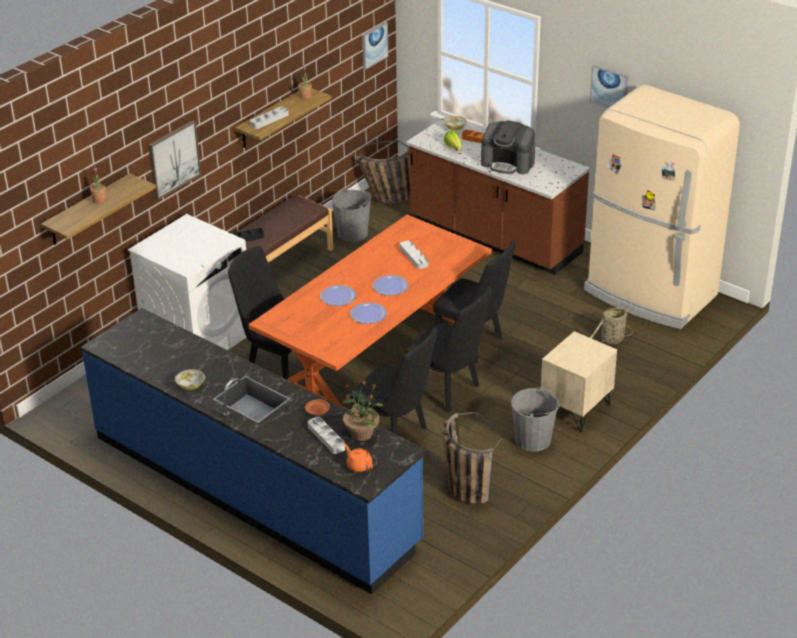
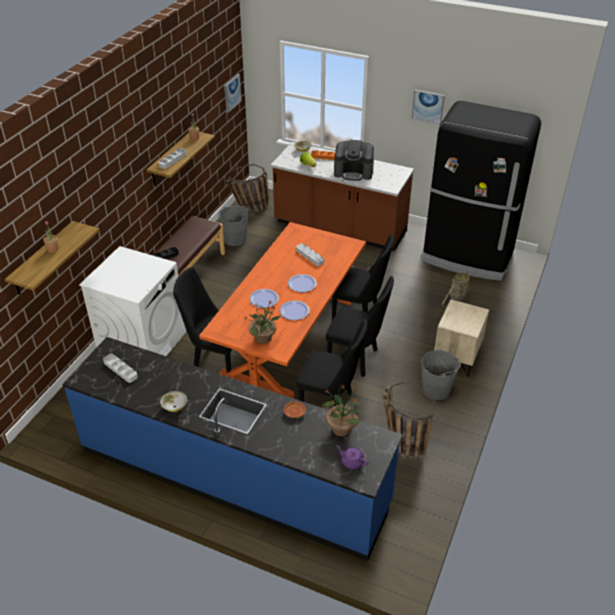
camera: 15 degrees left, 5 degrees up
(173, 159) = (104, 203): picture -> none
(320, 337) = (263, 338): none -> potted plant
(326, 437) = (312, 438): grey tray -> grey tray (120, 370)
(358, 465) = (352, 462): orange teapot -> purple teapot
(650, 294) = (467, 256): beige fridge -> black fridge

